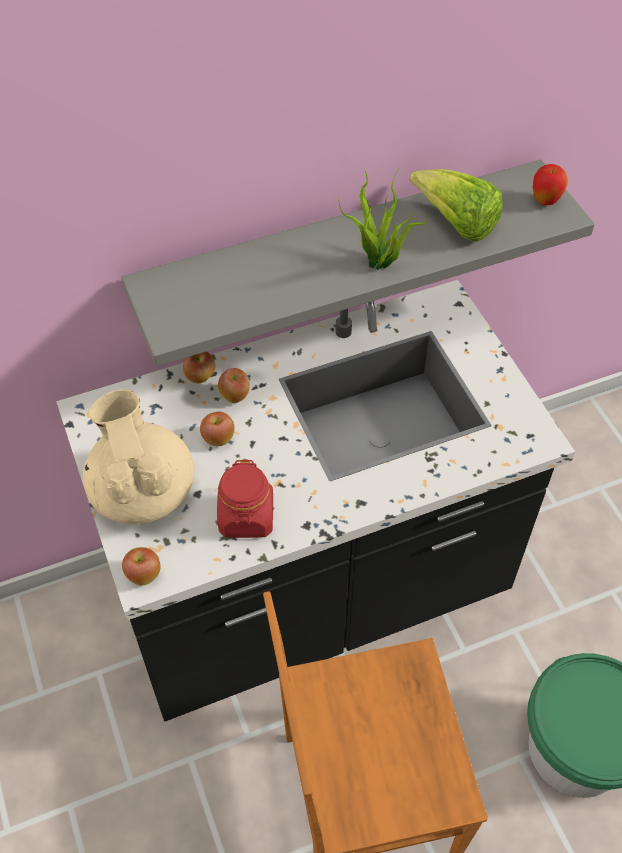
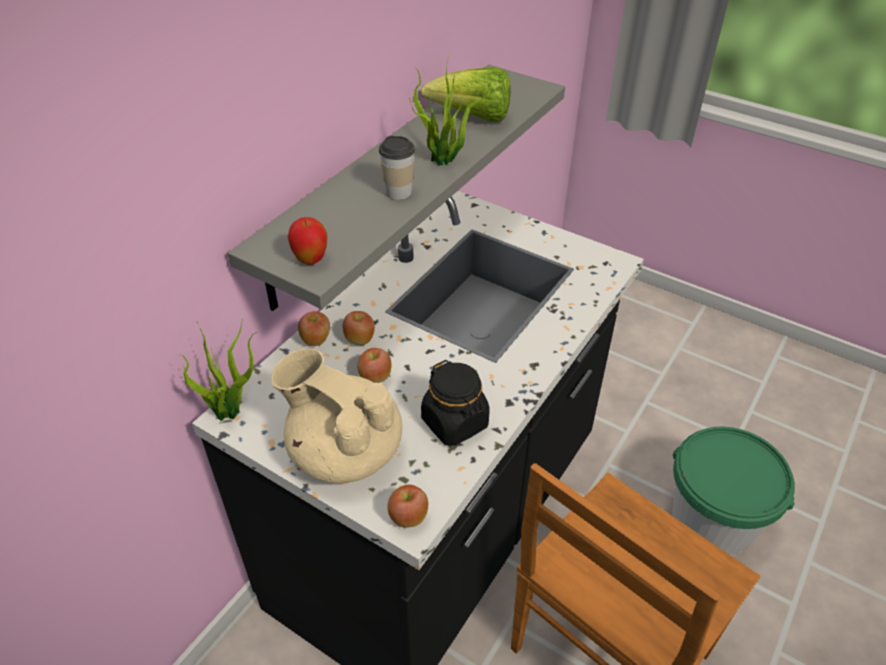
camera: 35 degrees left, 10 degrees down
(89, 407) = (231, 411): none -> potted plant
(246, 517) = (455, 423): red jar -> black jar
(306, 280) = (398, 192): none -> cup
(545, 201) = (519, 85): apple -> apple (311, 260)

